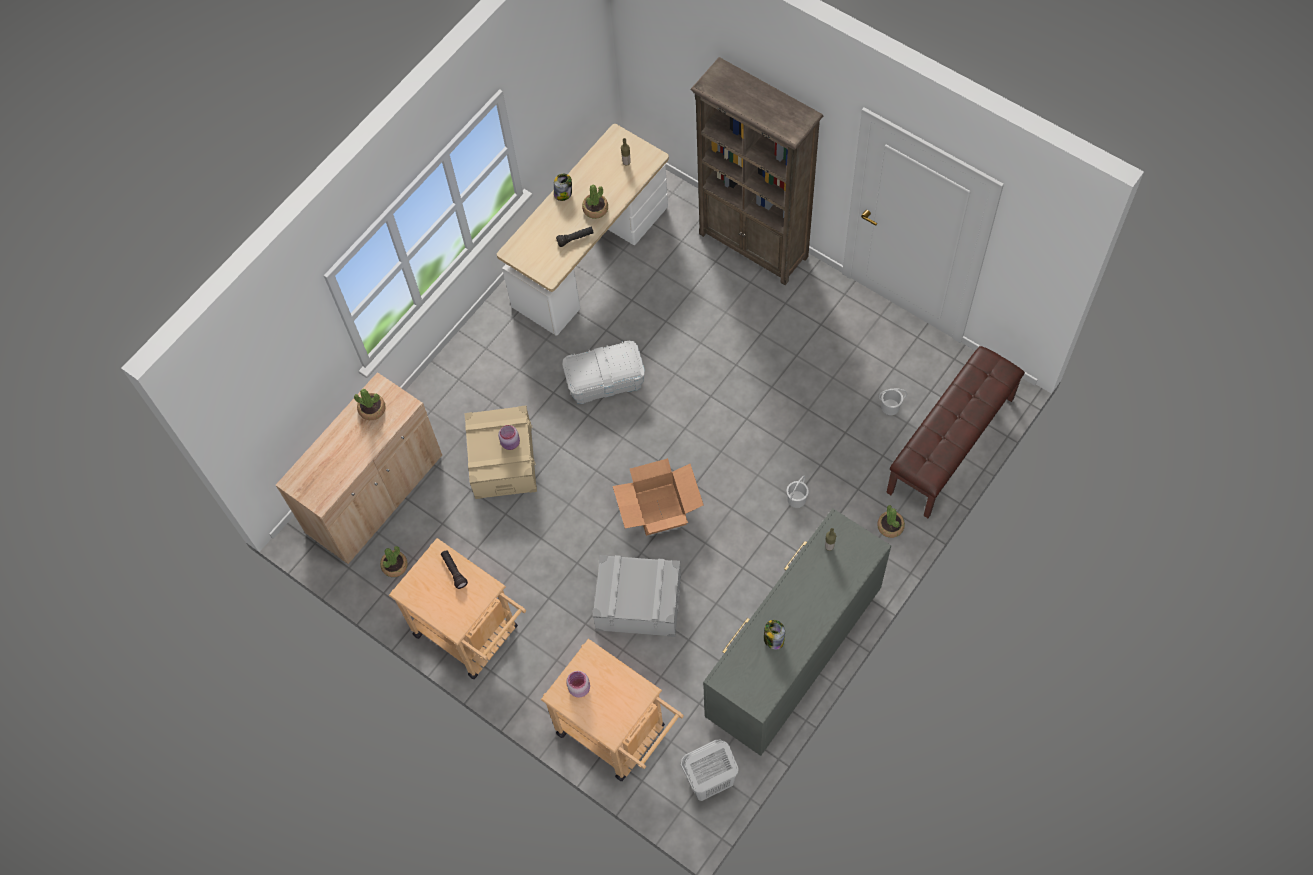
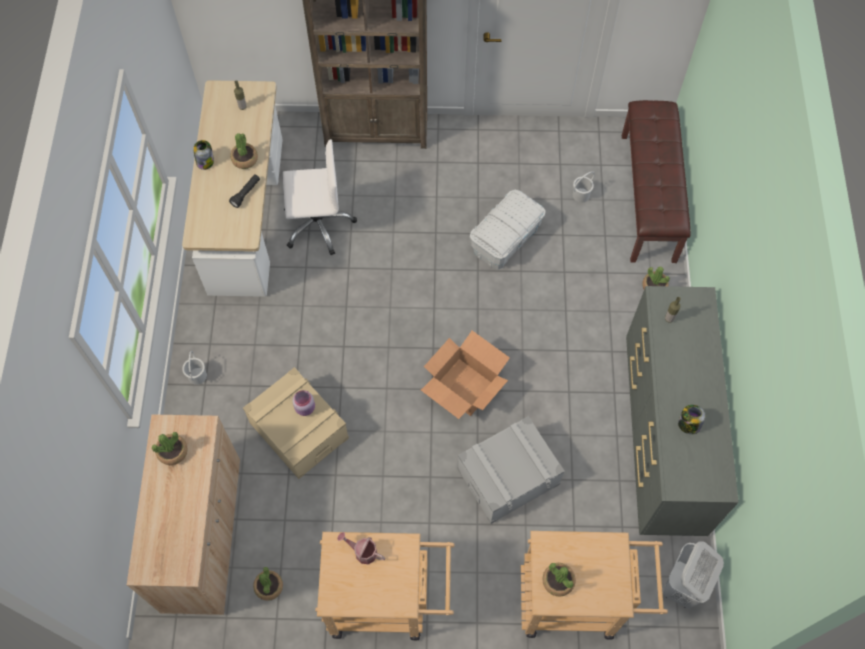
camera: 40 degrees left, 0 degrees up
(454, 571) = (362, 551): black flashlight -> watering can
(578, 688) = (558, 581): pink jar -> potted plant
(605, 381) = (337, 309): white storage box -> white storage box (505, 239)
(643, 299) = (318, 224): none -> white office chair
(796, 499) = (566, 310): white bucket -> white bucket (197, 376)

